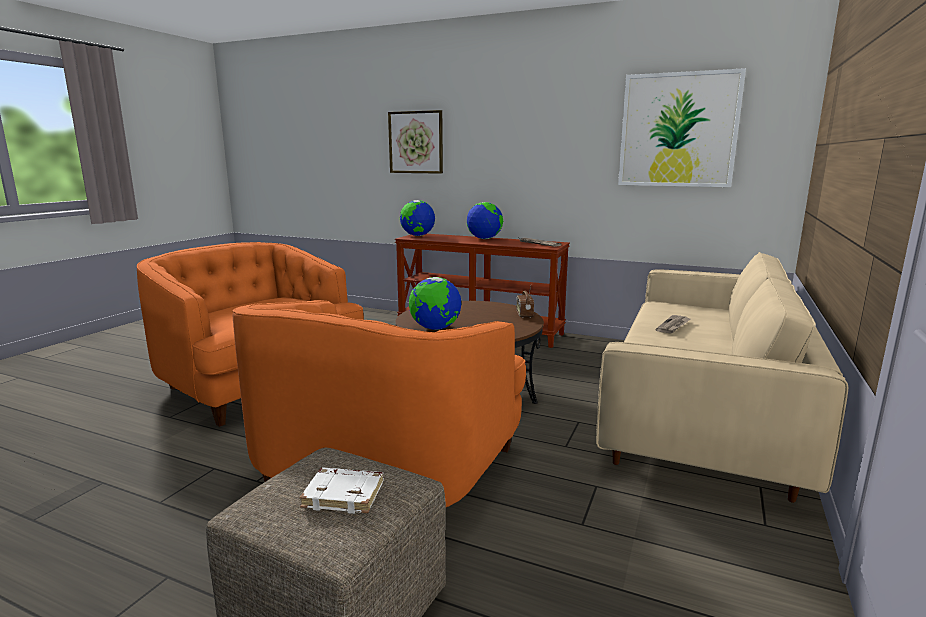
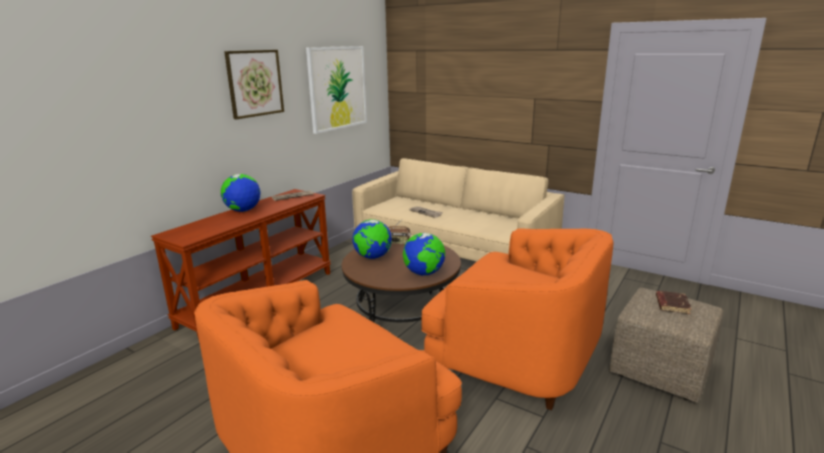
camera: 80 degrees left, 5 degrees up
(345, 494) = (671, 304): white book -> brown book
(416, 142) = (122, 125): picture -> picture (255, 83)
(417, 236) = (180, 235): globe -> globe (372, 257)

